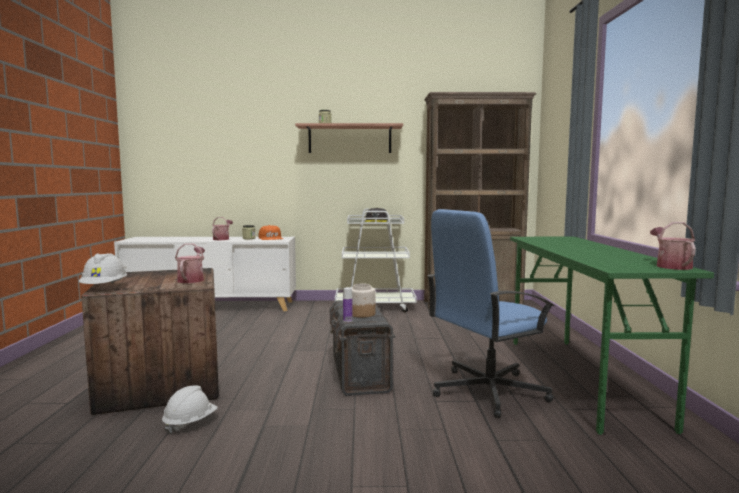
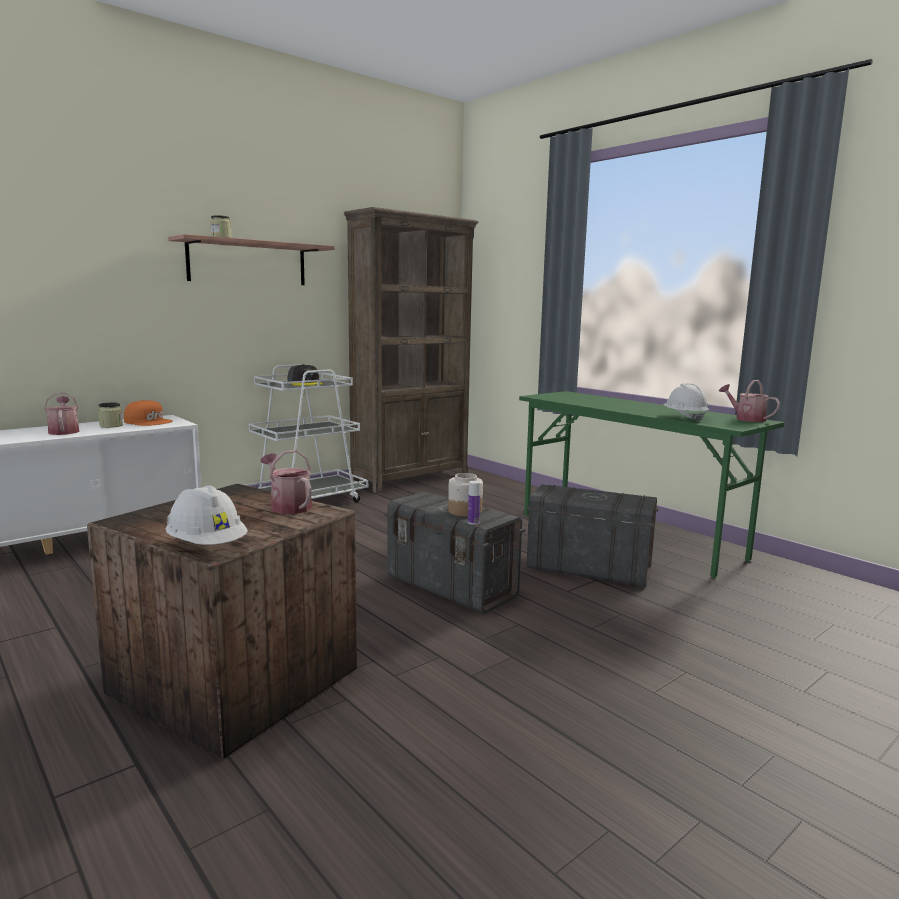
camera: 40 degrees left, 5 degrees up
(190, 423) = (386, 708): white hard hat -> white hard hat (684, 418)
(487, 391) = (588, 568): blue office chair -> grey storage box

